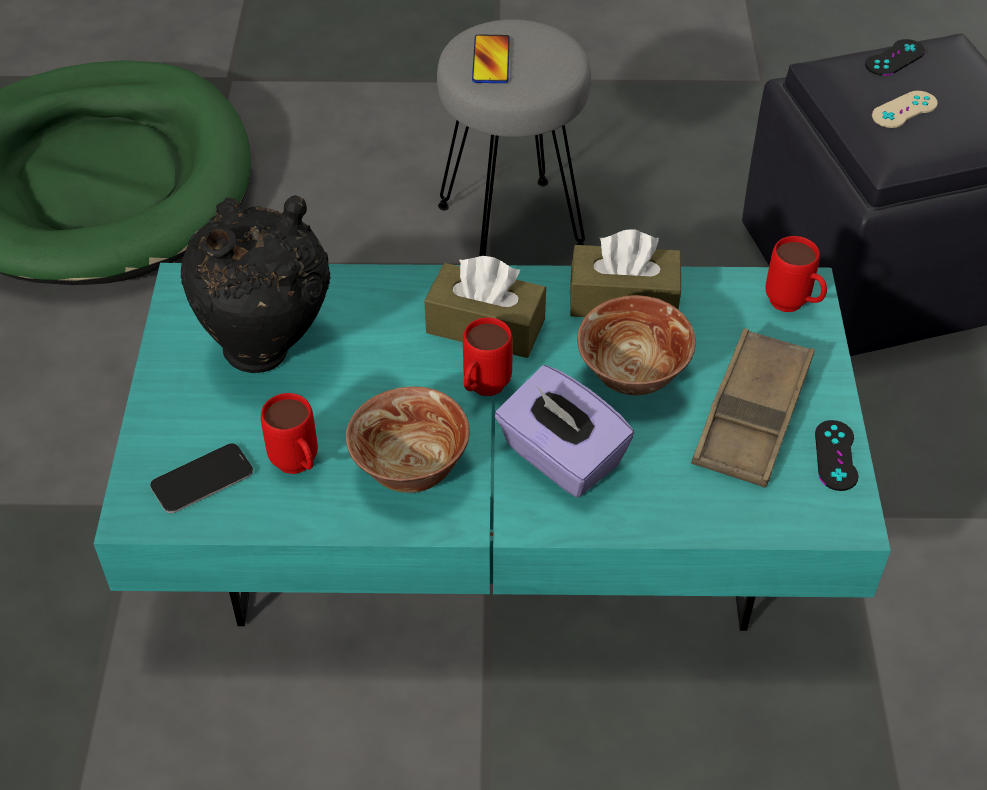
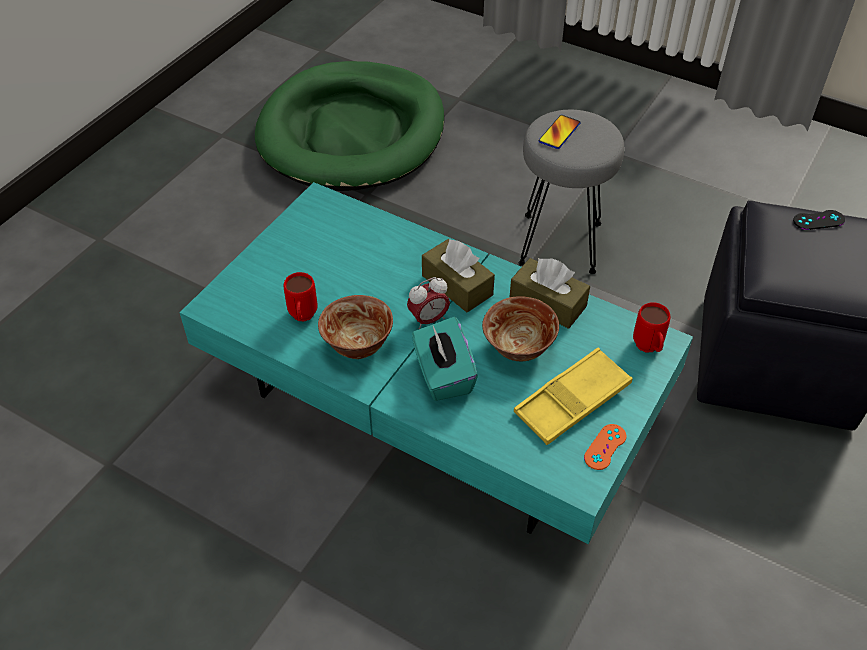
camera: 30 degrees right, 0 degrees up
(202, 480) = (252, 303): phone -> none
(268, 351) = (332, 251): black vase -> none
(482, 390) = (428, 320): red mug -> alarm clock
(560, 457) = (443, 375): purple tissue box -> turquoise tissue box
(752, 416) = (572, 401): brown tray -> yellow tray
(836, 455) = (605, 447): black game controller -> orange game controller
(904, 110) = (797, 255): beige game controller -> none

